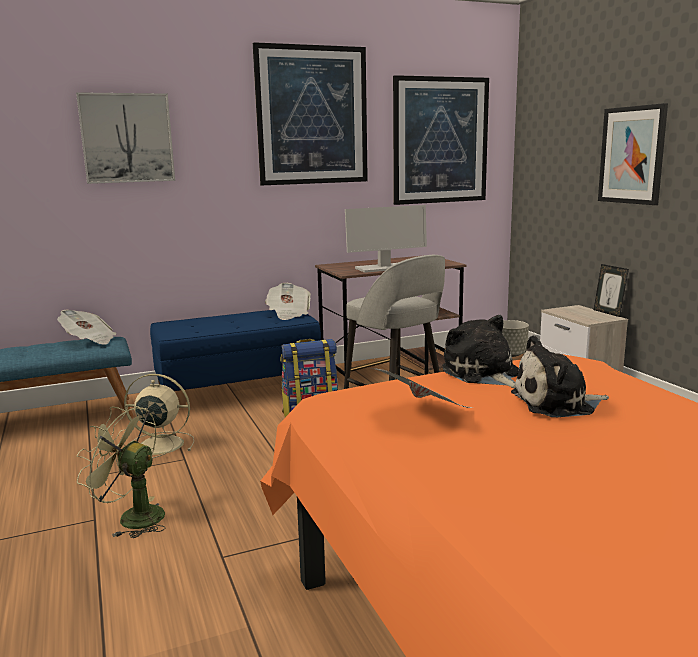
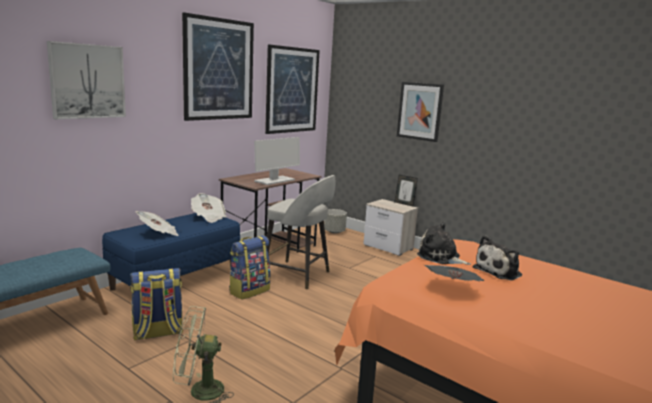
camera: 30 degrees left, 0 degrees up
(89, 340) = (61, 254): newspaper -> newspaper (158, 234)
(158, 445) = (157, 333): beige fan -> backpack

